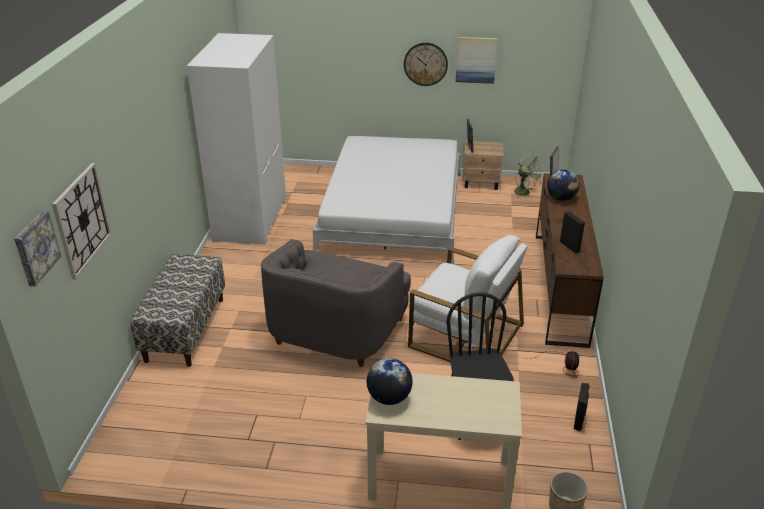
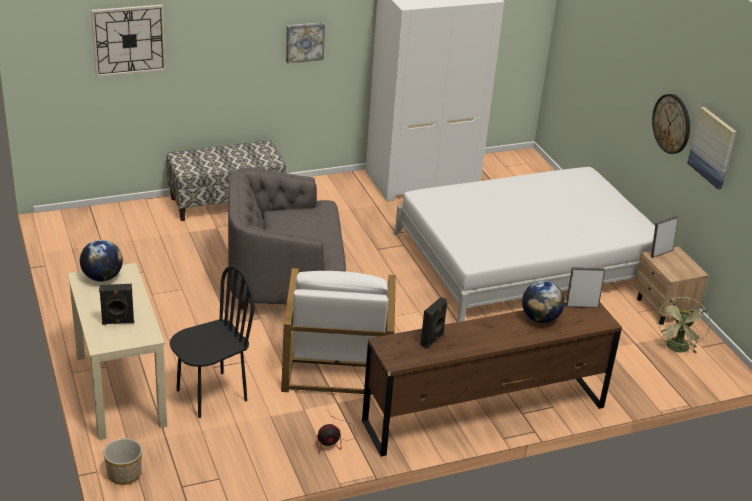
camera: 60 degrees right, 0 degrees up
(35, 247) = (56, 30): picture -> picture (304, 41)
(579, 420) = (250, 466): black speaker -> black speaker (118, 322)

